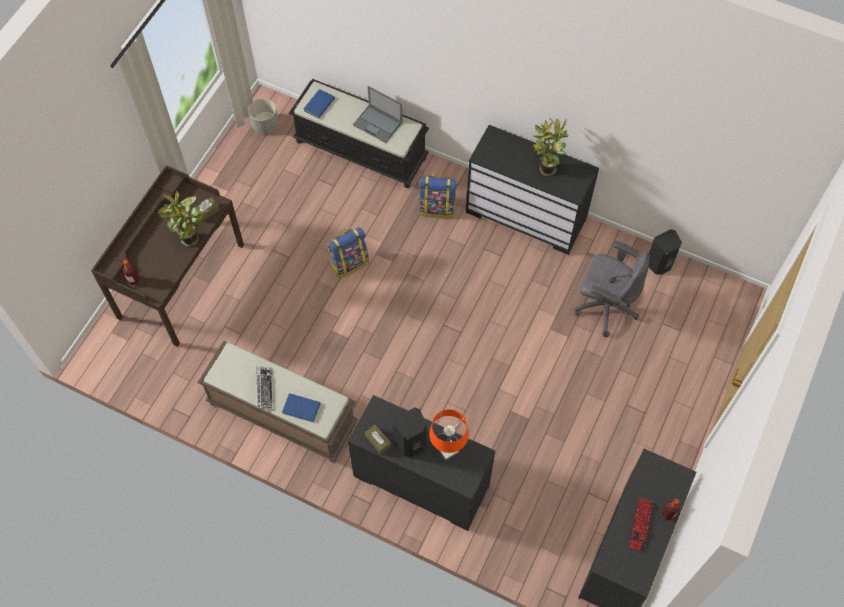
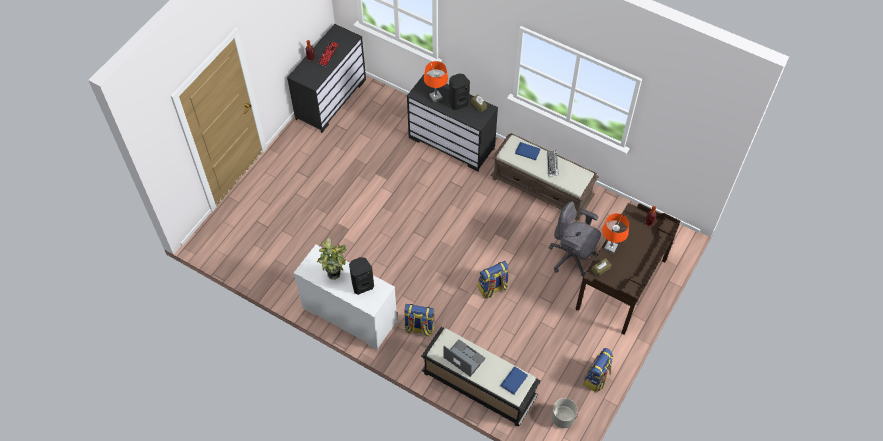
camera: 175 degrees left, 5 degrees down
(191, 240) = (610, 248): potted plant -> orange table lamp
(223, 167) = (596, 378): none -> backpack
(526, 215) = (349, 316): black dresser -> white dresser
(605, 306) = (305, 241): grey office chair -> grey office chair (572, 257)
(659, 264) = (256, 269): black speaker -> black speaker (362, 285)

